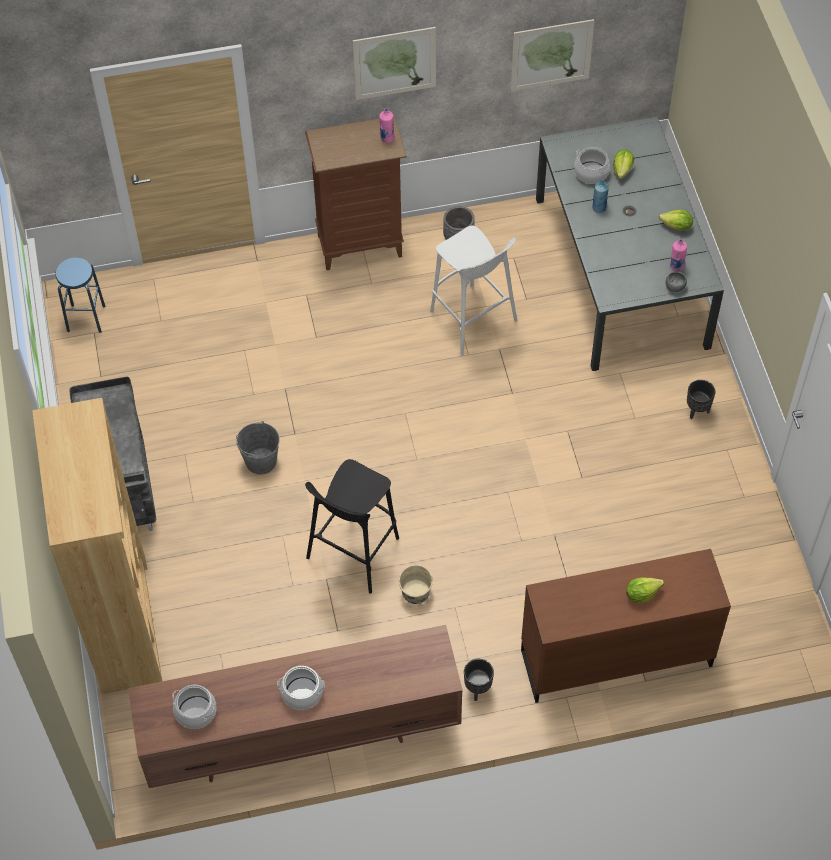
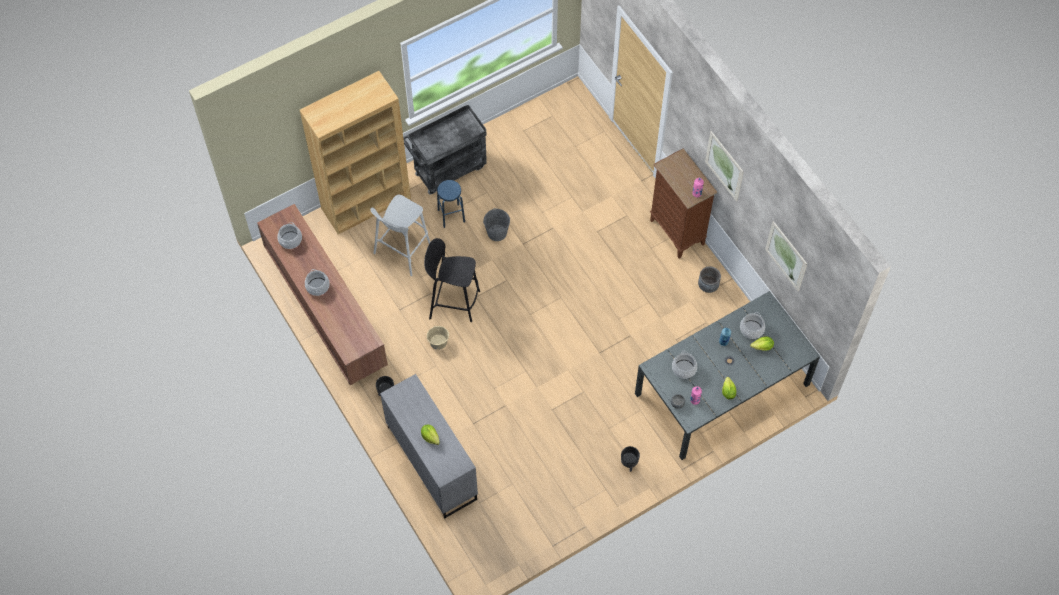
camera: 70 degrees right, 5 degrees up
(86, 318) = (560, 108): blue stool -> blue stool (451, 216)
(471, 320) = (646, 313): white stool -> white stool (403, 251)
(616, 659) = (431, 463): brown dresser -> grey dresser
(624, 264) = (683, 369): none -> cooking pot

